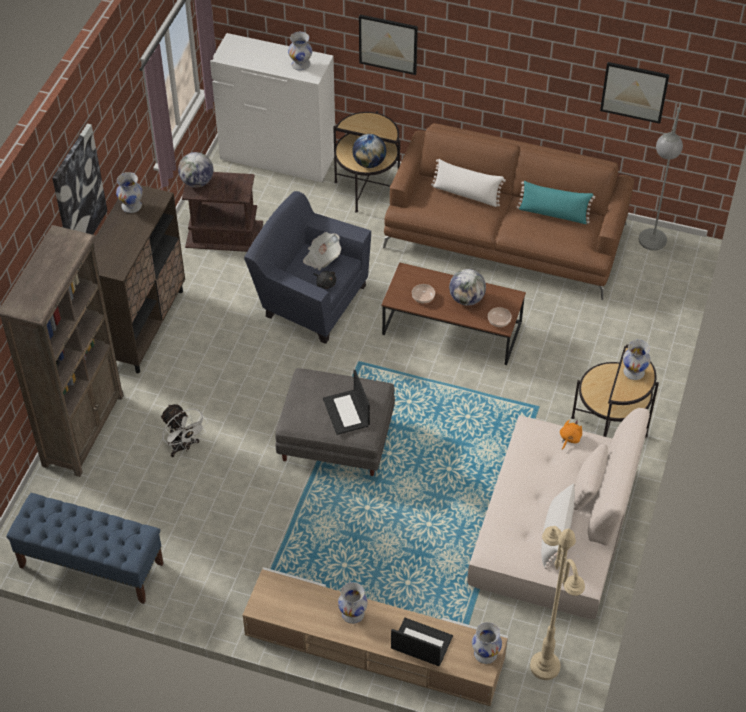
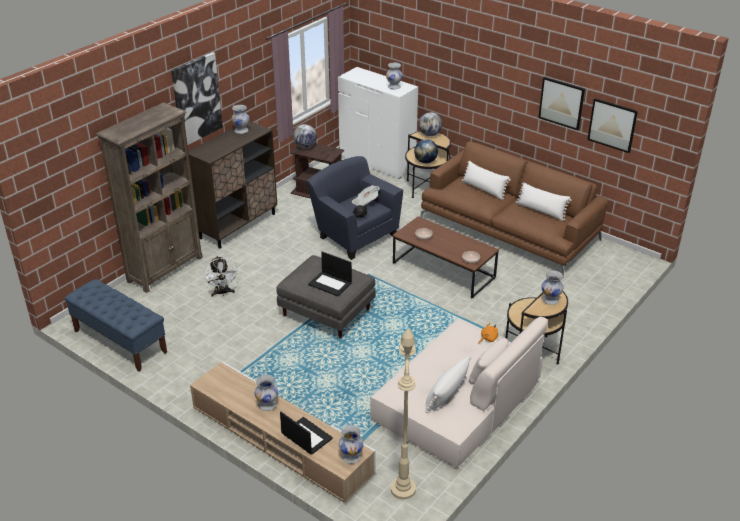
camera: 20 degrees right, 15 degrees down
(347, 412) = (330, 283): laptop -> laptop turned 60 degrees counterclockwise
(388, 44) = (452, 78): picture -> picture (561, 103)
(466, 299) = (454, 244): globe -> globe (430, 134)
(553, 214) = (541, 211): turquoise pillow -> white pillow
(650, 247) = (613, 256): grey floor lamp -> none

